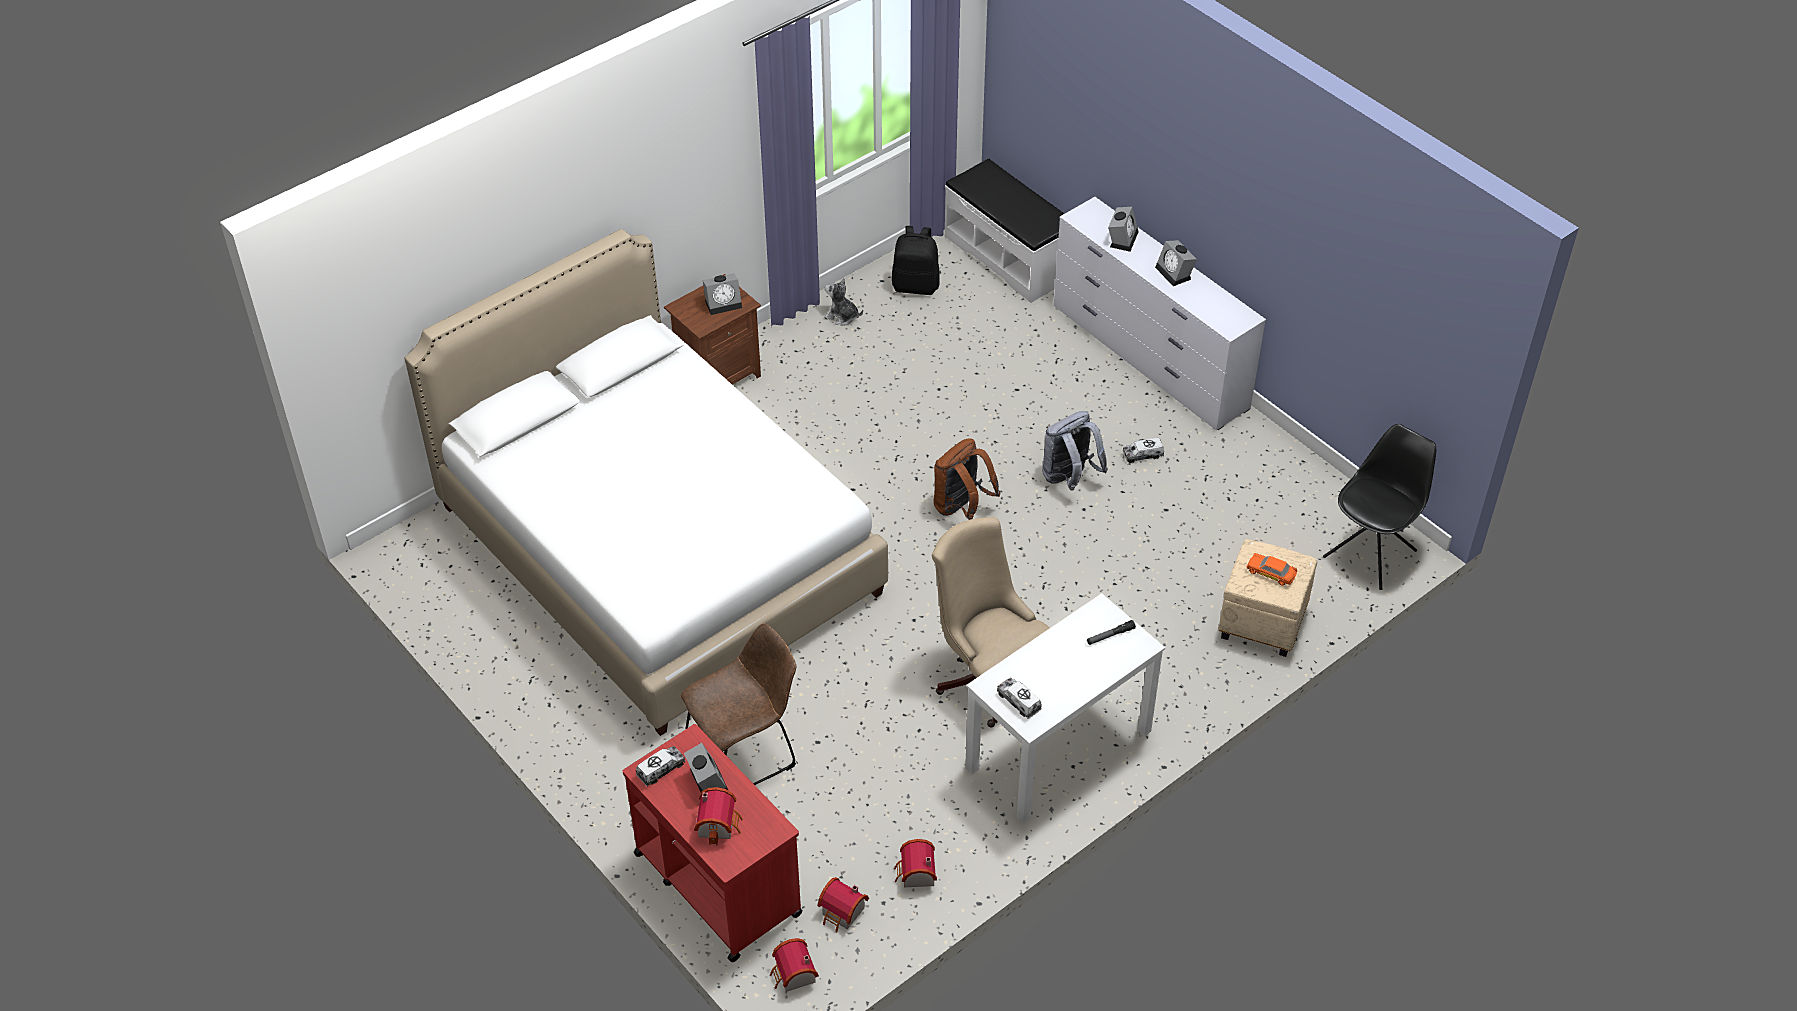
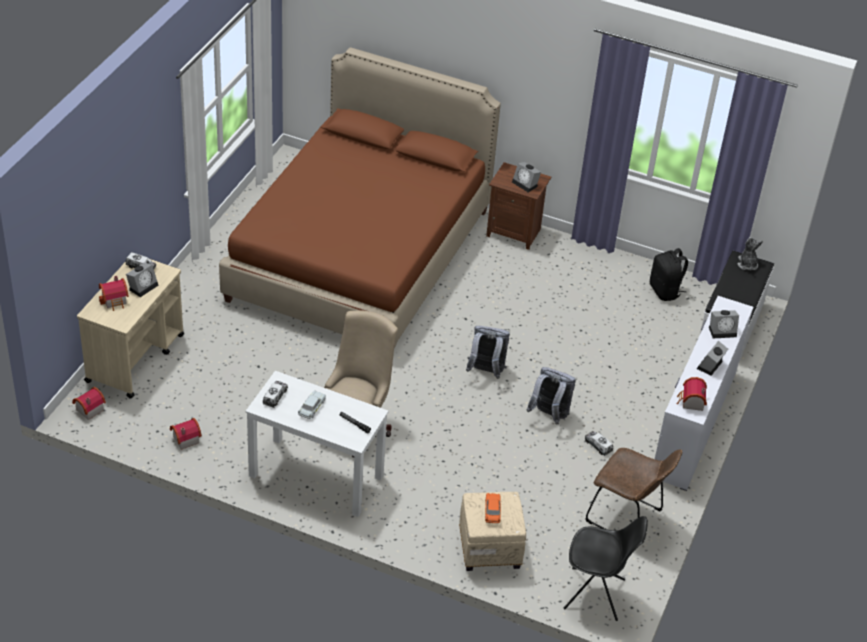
camera: 60 degrees right, 5 degrees down
(659, 550) = (360, 255): white bed -> brown bed
(717, 882) = (136, 358): red cart -> beige cart
(746, 753) = (233, 339): brown chair -> brown chair (627, 518)
(842, 316) = (609, 267): plush toy -> plush toy (747, 264)
(843, 913) = (141, 416): toy house -> toy house (691, 402)
(961, 507) = (486, 371): brown backpack -> grey backpack
(1059, 669) = (312, 408): none -> white toy car

